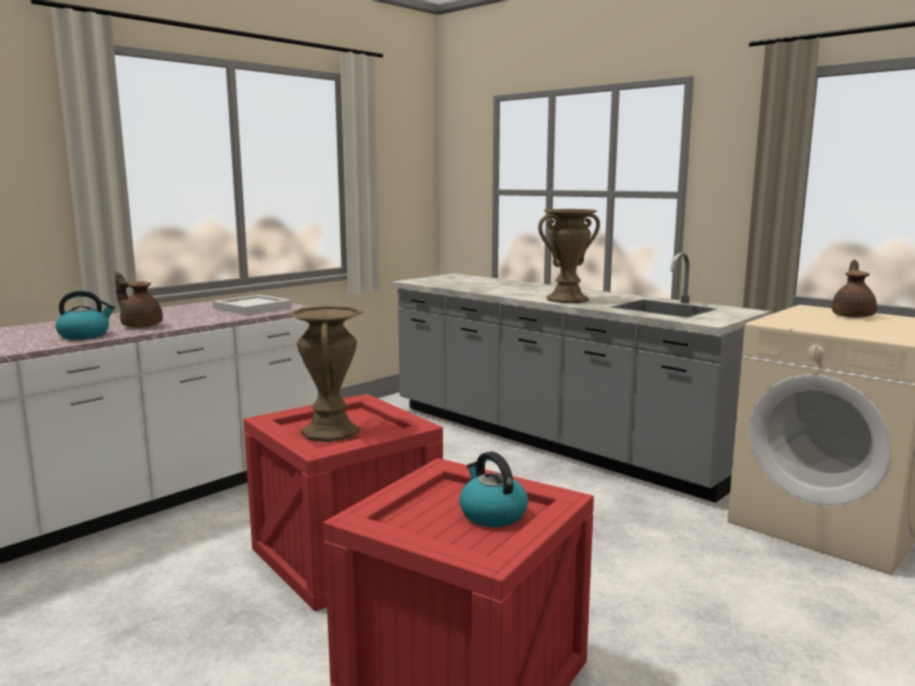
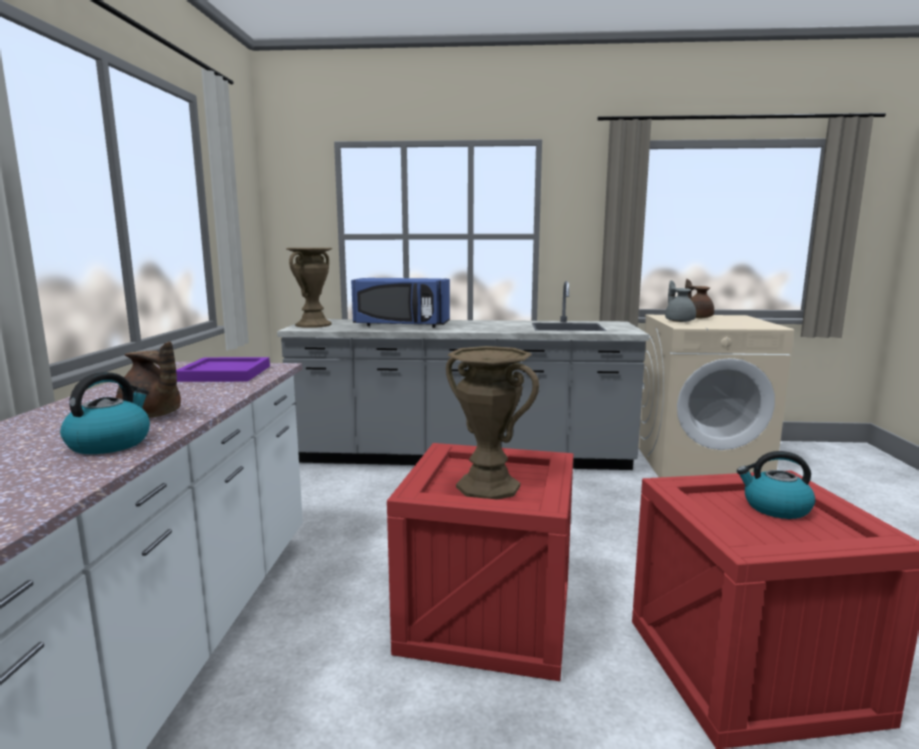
camera: 40 degrees left, 0 degrees up
(141, 325) = (152, 415): brown teapot -> brown teapot turned 135 degrees counterclockwise
(253, 308) = (226, 373): white tray -> purple tray
(503, 287) = (401, 325): none -> blue microwave
(567, 299) = (487, 328): brown vase -> brown vase (313, 325)
(799, 316) = (679, 321): none -> grey teapot

